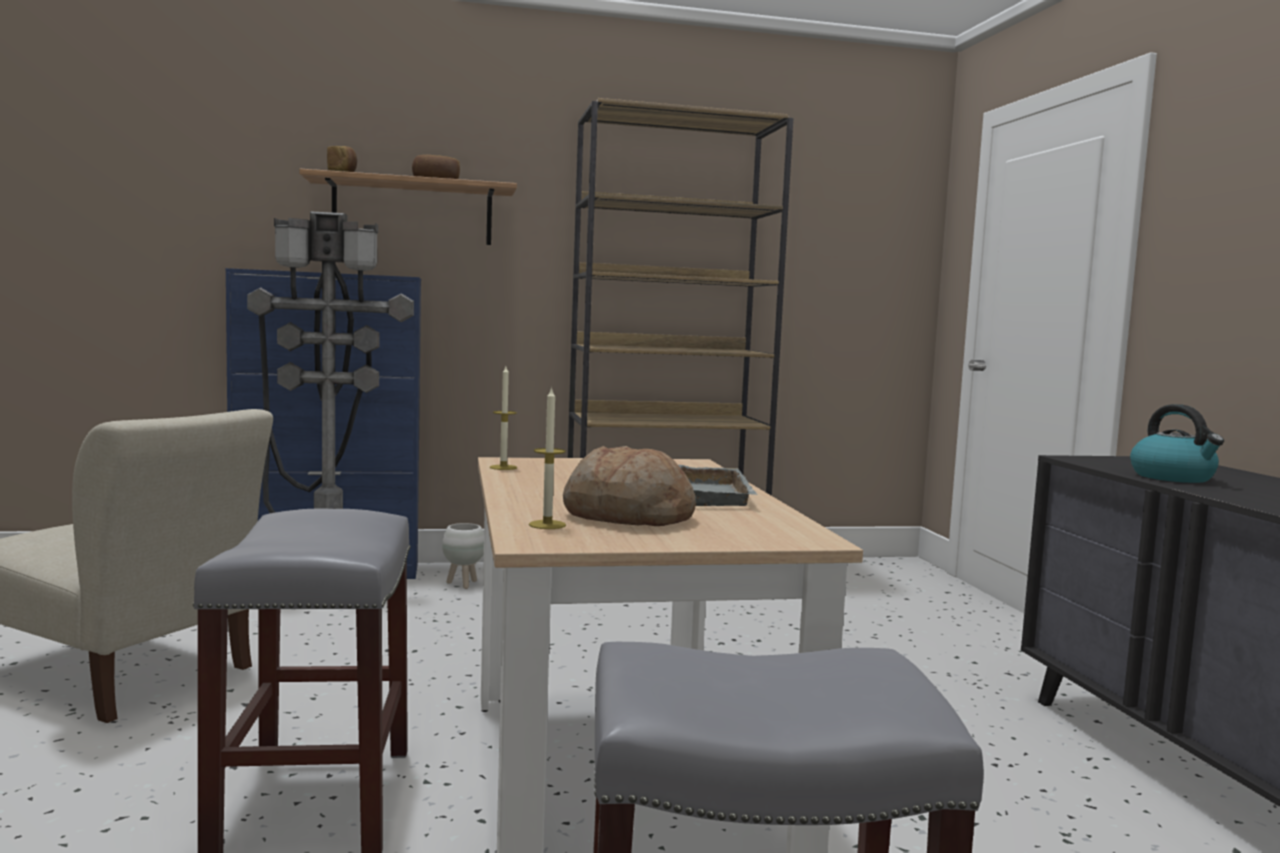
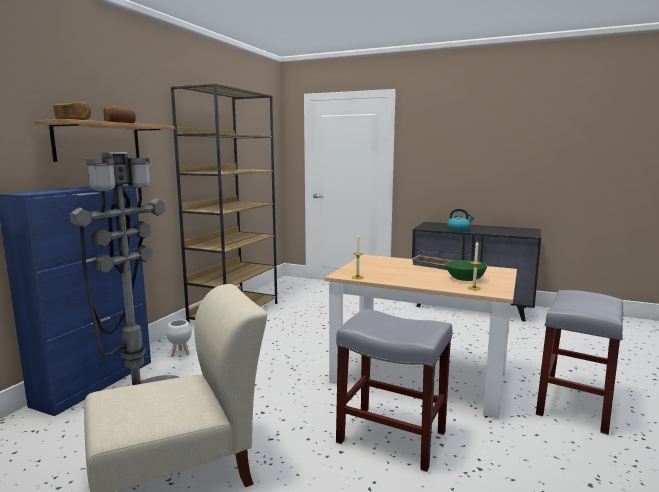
camera: 55 degrees left, 5 degrees up
(627, 516) = (465, 279): bread -> green bowl

